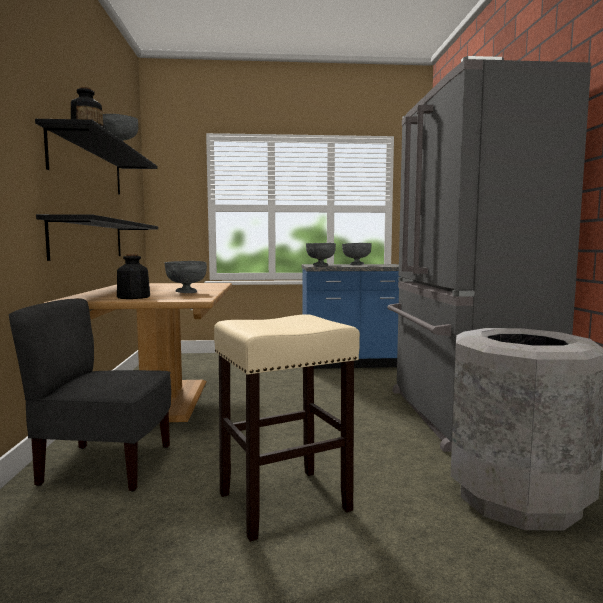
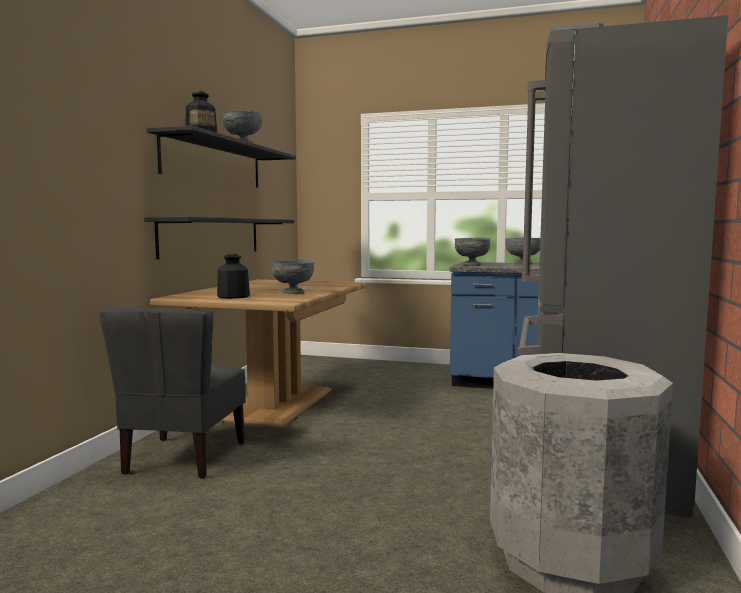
camera: 20 degrees right, 0 degrees up
(106, 466) = (184, 458): grey chair -> grey chair turned 105 degrees counterclockwise
(285, 501) = (314, 516): beige stool -> none

